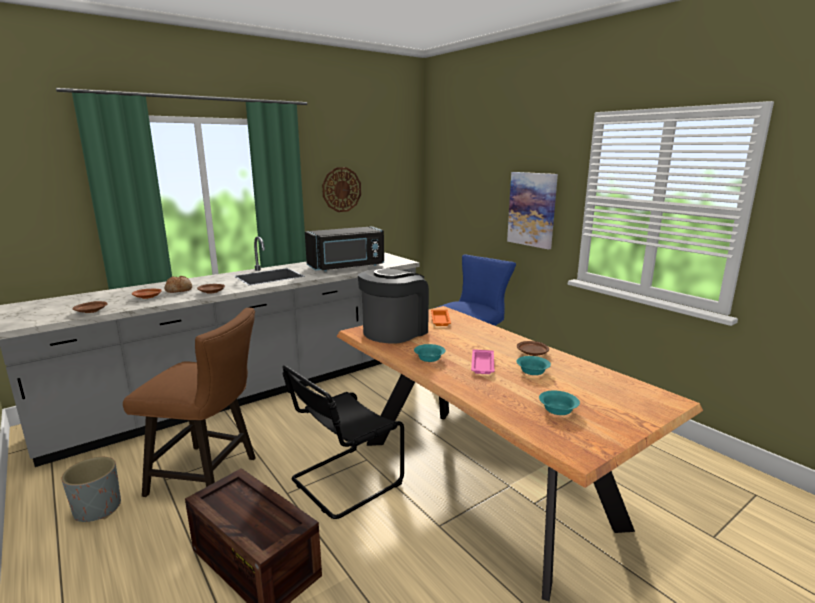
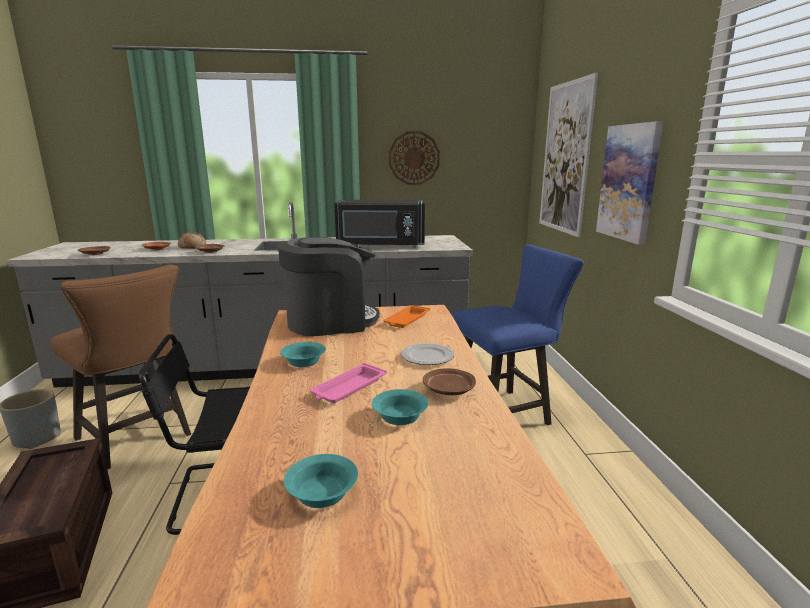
camera: 30 degrees right, 0 degrees up
(465, 188) = (565, 158): none -> picture
(492, 339) = (427, 357): none -> plate

